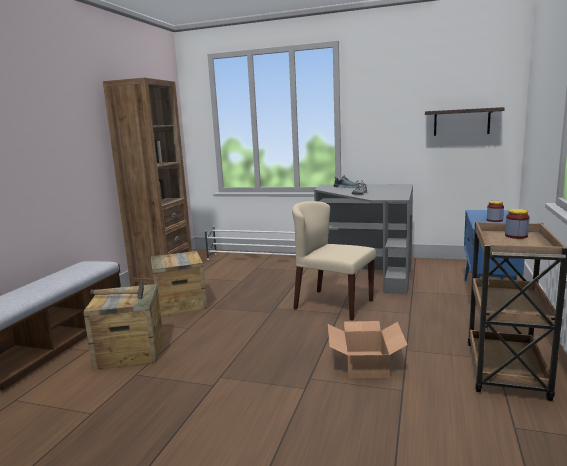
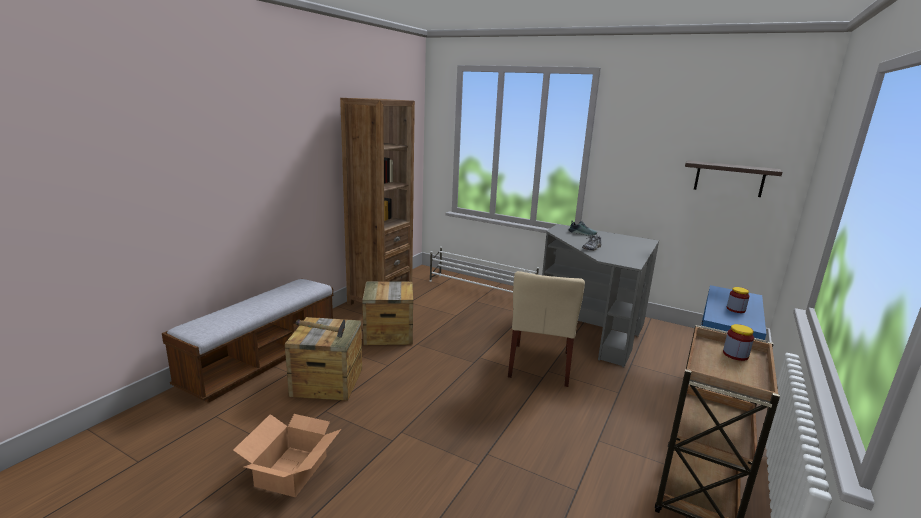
camera: 10 degrees right, 5 degrees up
(333, 304) = (540, 364): beige chair -> beige chair turned 120 degrees counterclockwise
(366, 364) = (550, 448): cardboard box -> cardboard box (292, 470)

